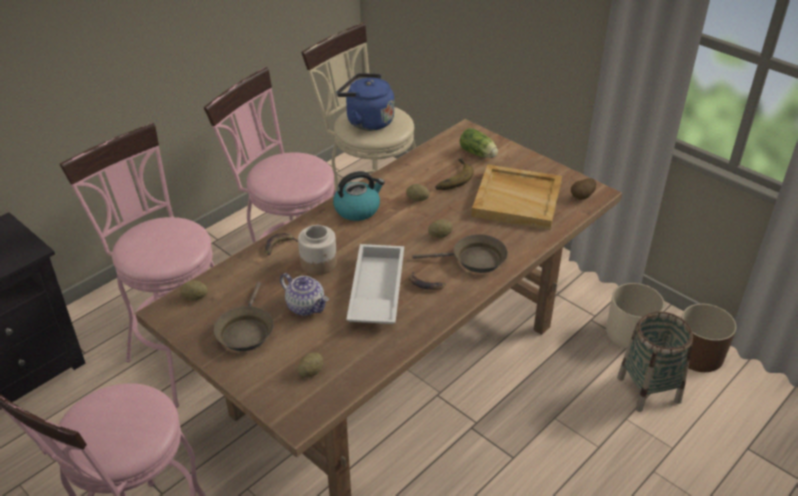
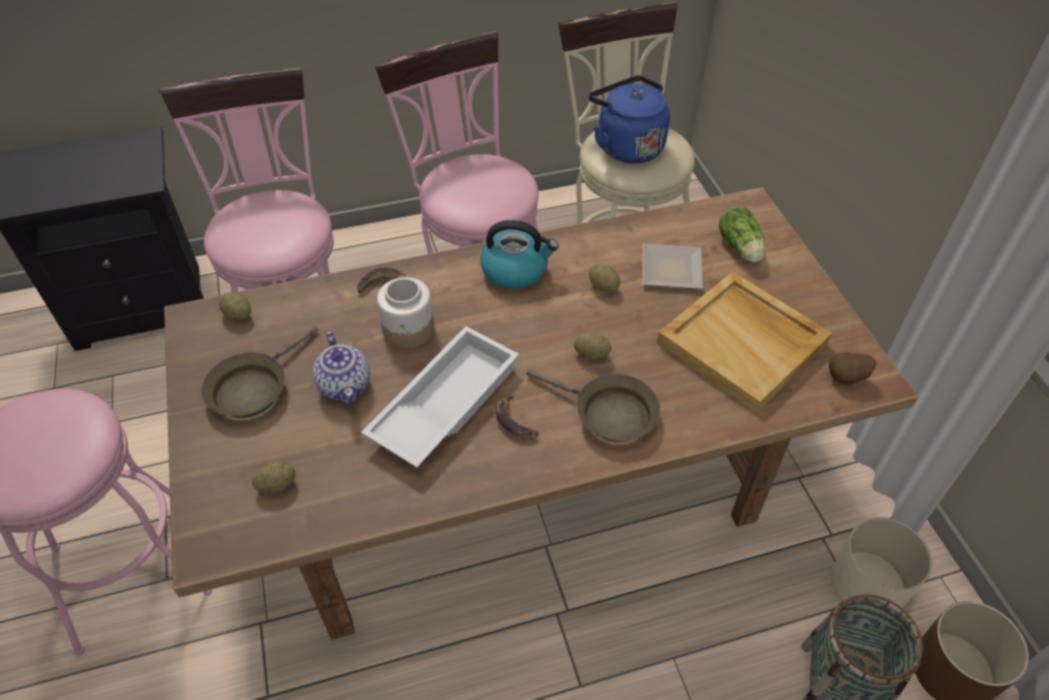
camera: 30 degrees right, 10 degrees up
(451, 178) = (673, 271): banana -> plate

